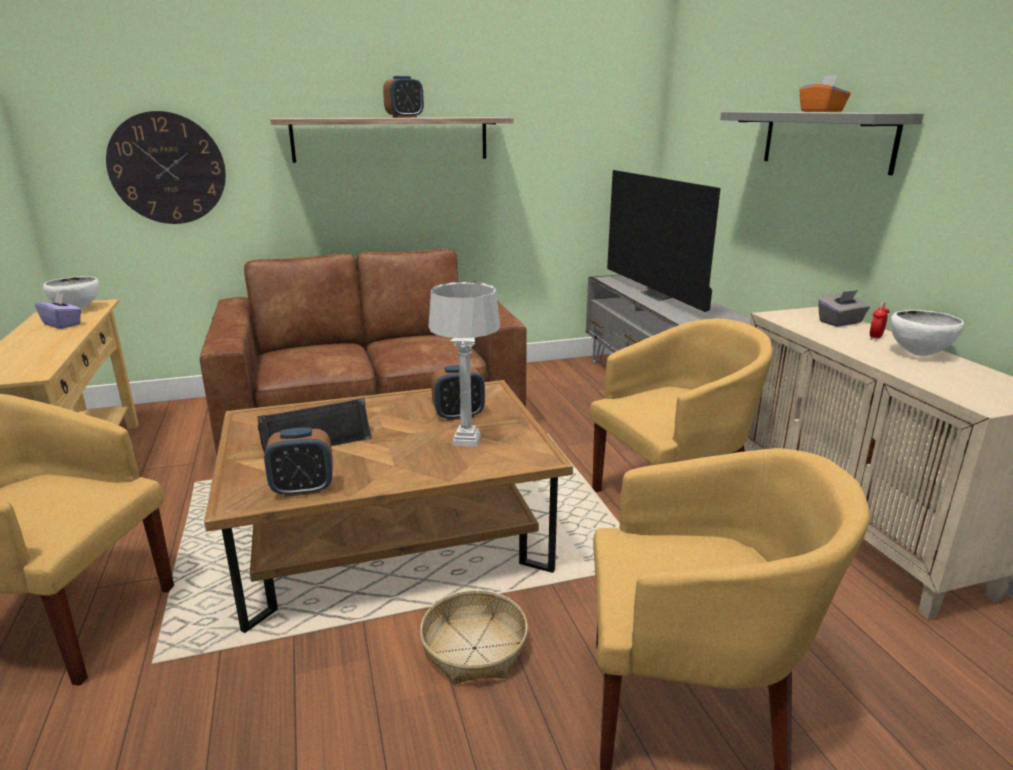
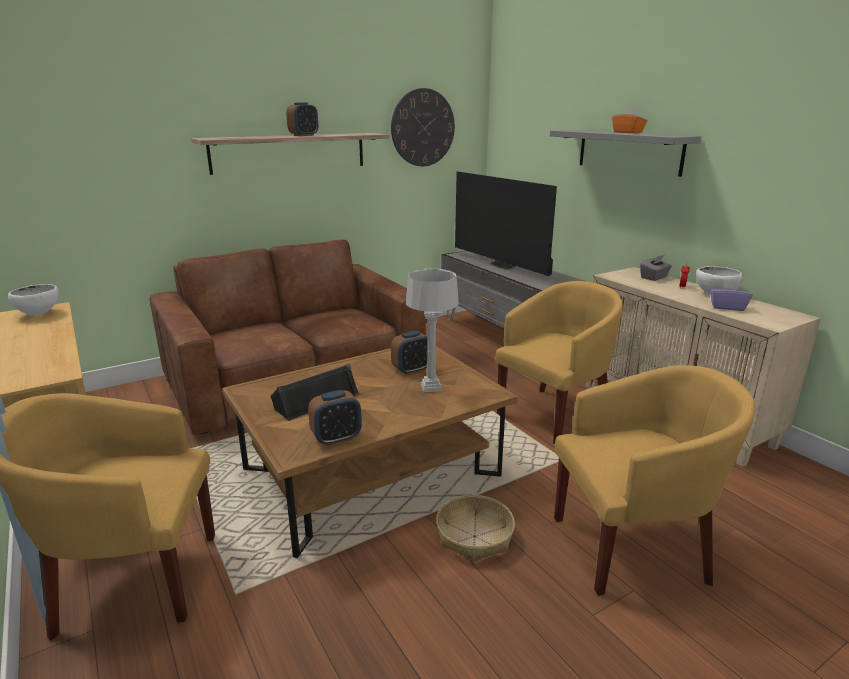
camera: 15 degrees left, 0 degrees up
(62, 324) = (40, 329): purple tissue box -> purple tissue box (727, 307)
(167, 168) = (101, 184): wall clock -> wall clock (423, 128)

